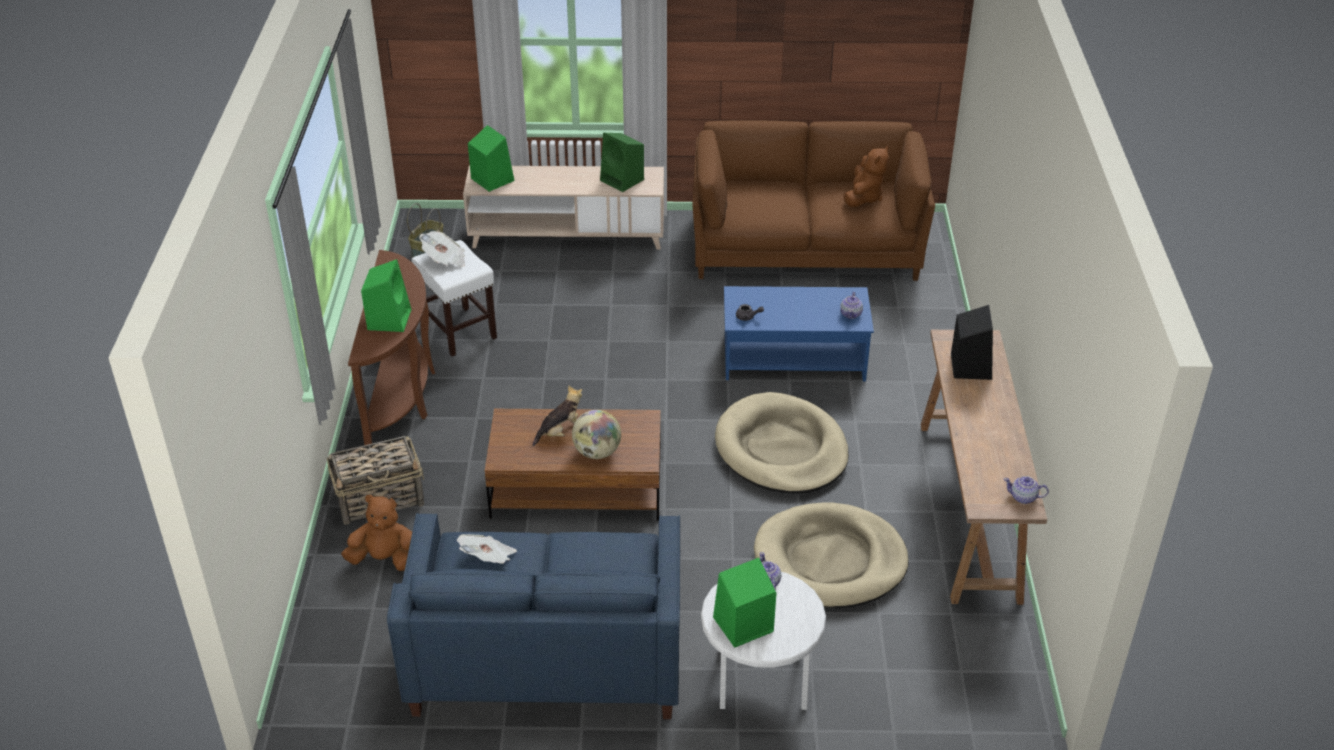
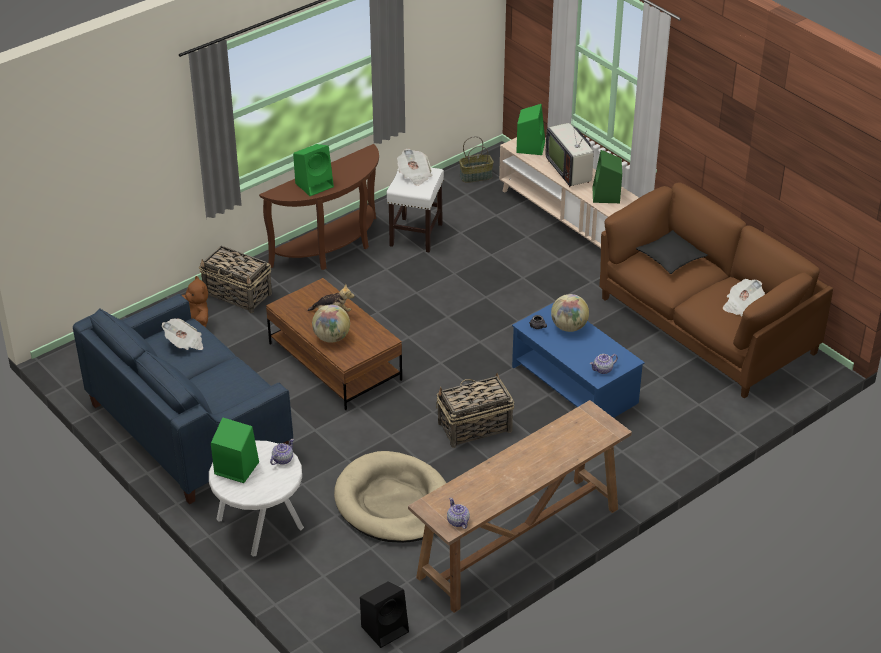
camera: 50 degrees right, 0 degrees up
(559, 178) = (570, 170): none -> television
(755, 196) = (671, 258): none -> black pillow
(770, 301) = (569, 327): none -> globe
(781, 449) = (474, 427): beige dog bed -> basket
(864, 197) = (741, 306): brown plush toy -> newspaper
(970, 365) = (571, 436): black speaker -> black speaker (385, 628)

